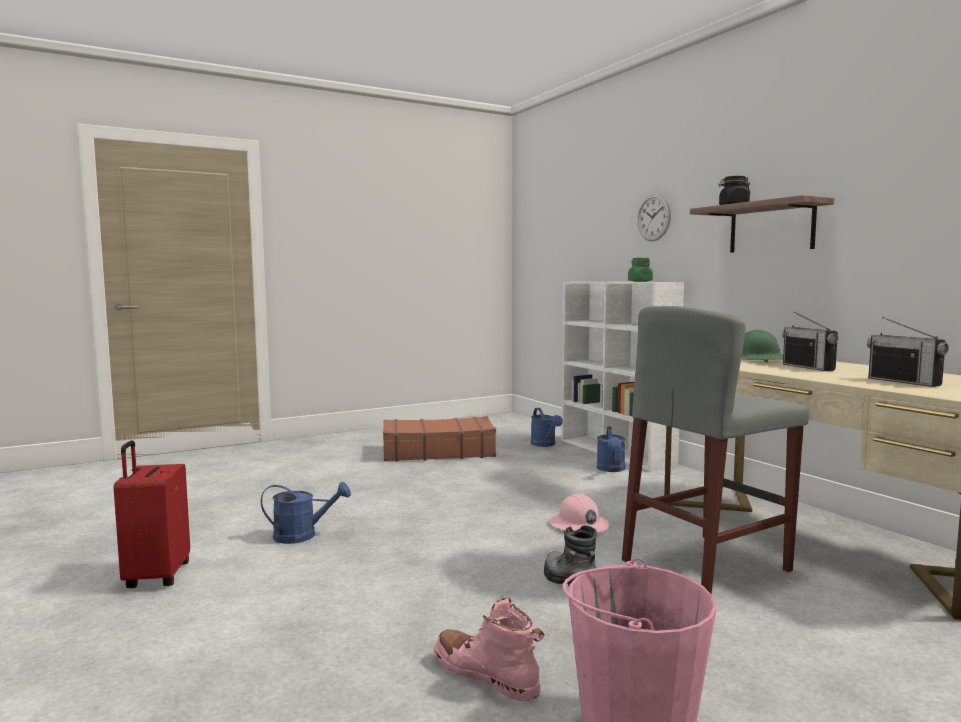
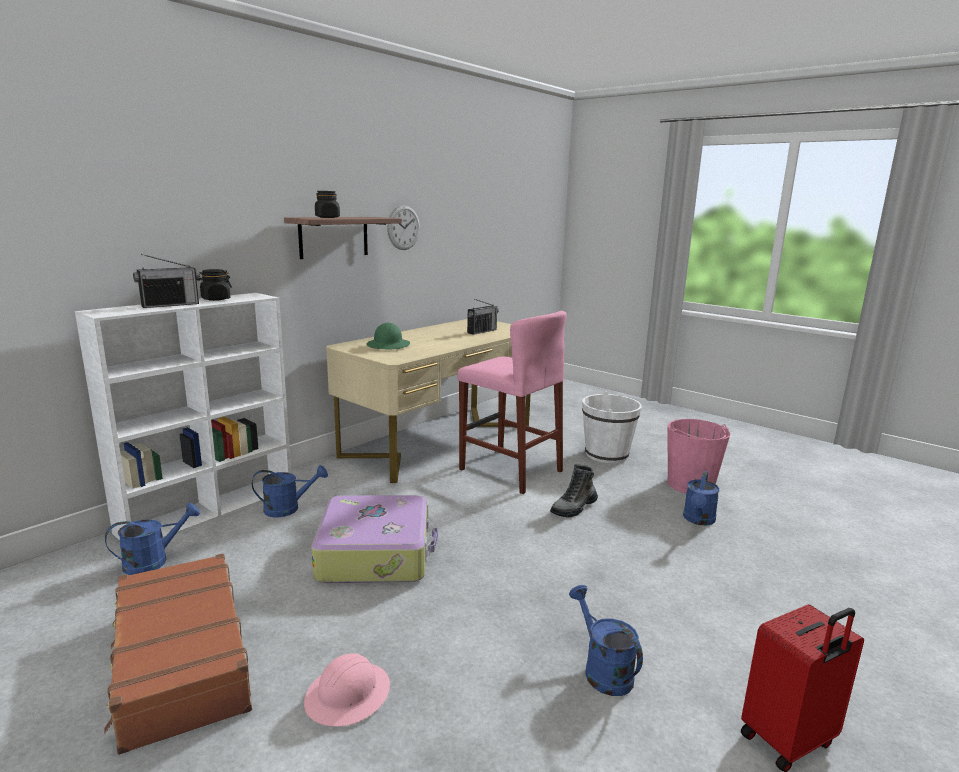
camera: 110 degrees left, 10 degrees up
(486, 675) = (698, 520): pink boot -> blue watering can
(519, 489) = (376, 553): none -> suitcase
(578, 525) = (465, 513): pink hard hat -> pink hard hat (348, 695)
(640, 281) = (215, 299): green jar -> black jar
(653, 217) = (192, 217): wall clock -> wall clock (403, 227)
(706, 565) = (510, 470): grey stool -> pink stool
(805, 671) = (606, 454): none -> white bucket
(808, 367) = (429, 339): radio -> radio (170, 305)

